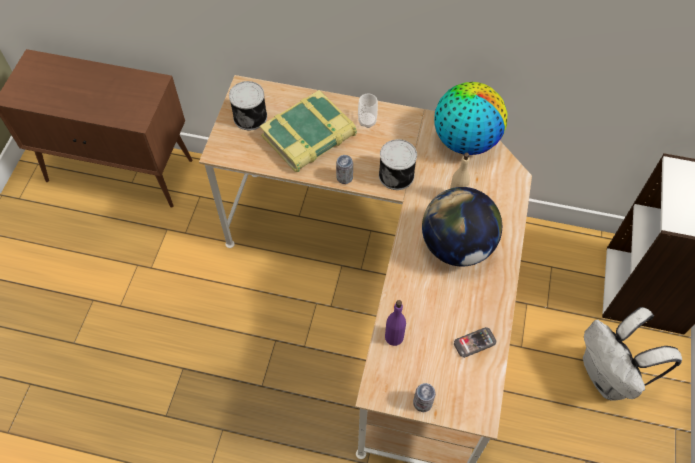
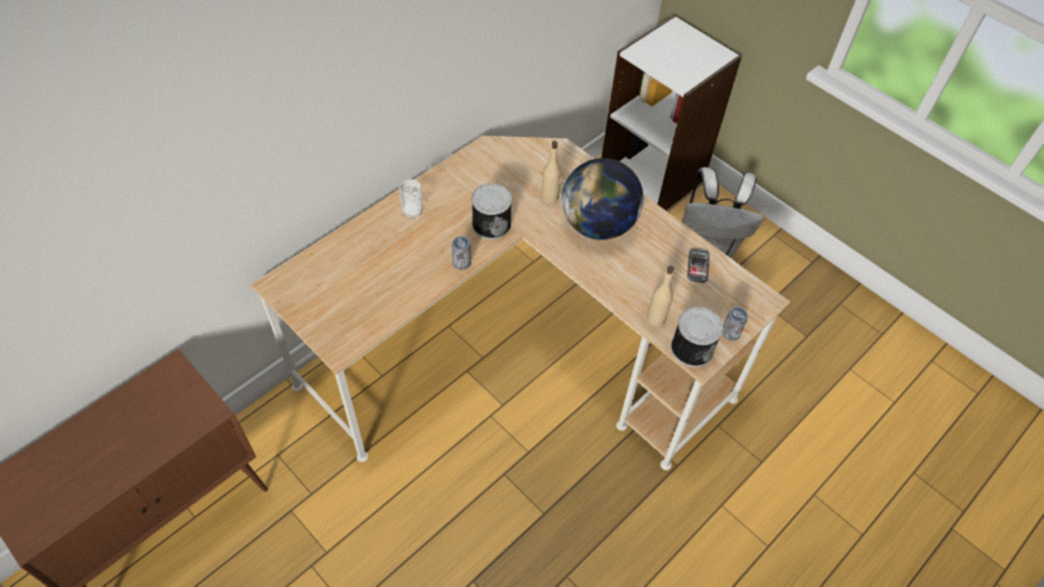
camera: 60 degrees left, 5 degrees down
(251, 116) = (319, 298): can -> can (691, 347)
(309, 137) = (390, 264): book -> none
(394, 337) = (655, 318): purple bottle -> beige bottle
(465, 140) = (496, 158): globe -> none

